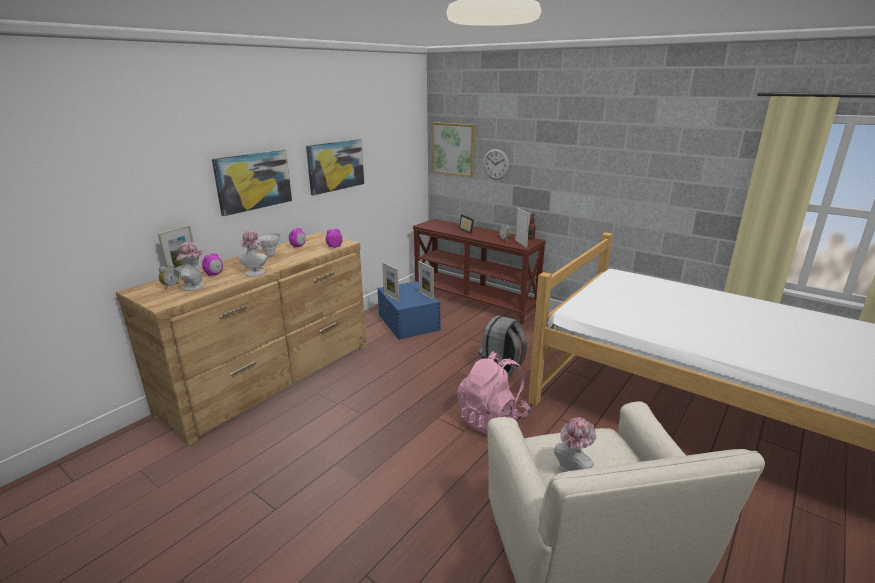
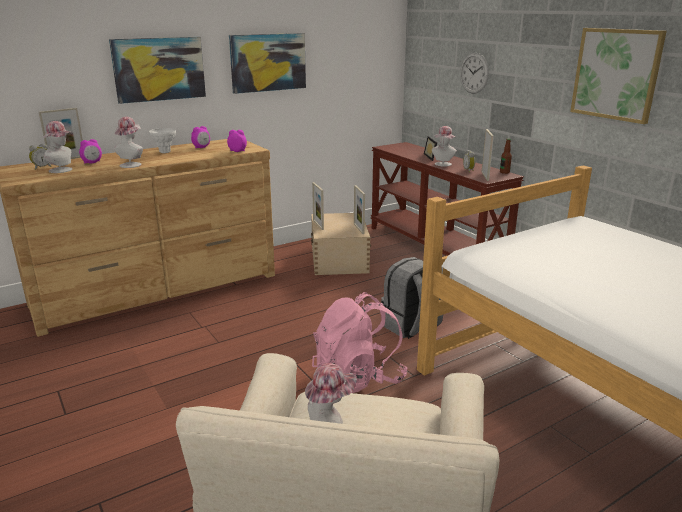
camera: 20 degrees right, 0 degrees up
(408, 323) = (339, 259): blue storage box -> beige storage box
(454, 149) = (431, 54): picture -> picture (616, 74)
(481, 236) = (442, 164): none -> hat

